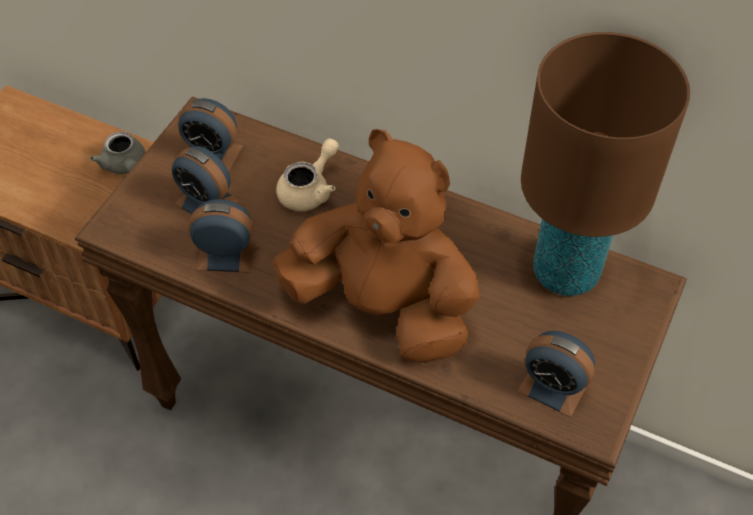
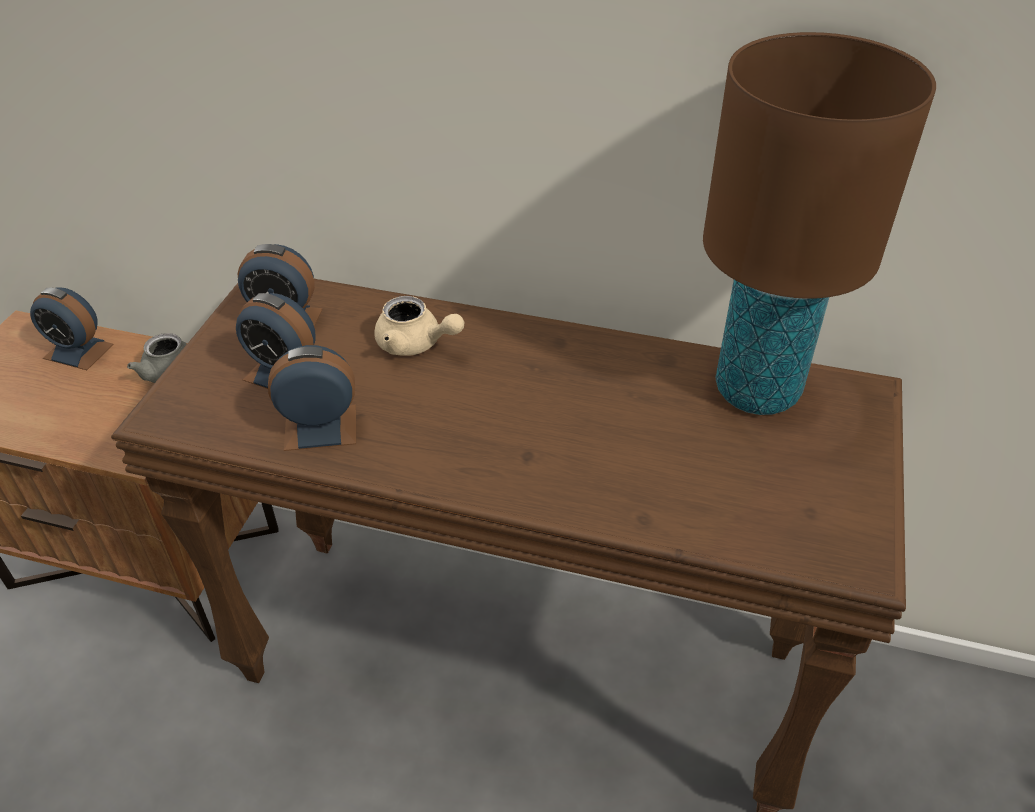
camera: 10 degrees left, 10 degrees down
(310, 190) = (416, 344): beige teapot -> beige teapot turned 90 degrees clockwise
(383, 306) = (542, 459): brown plush toy -> none
(553, 386) = (789, 521): alarm clock -> alarm clock (78, 351)

